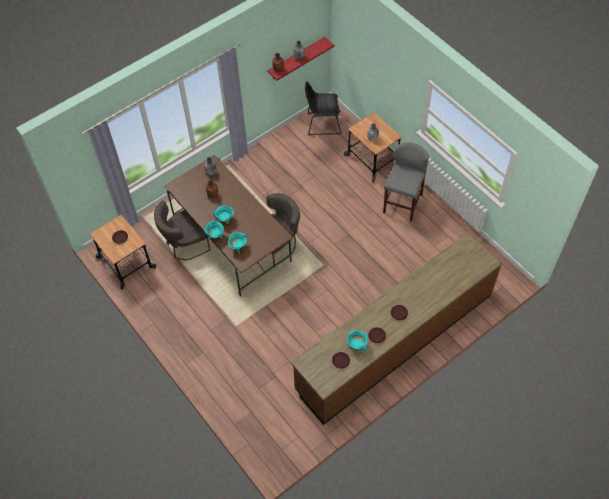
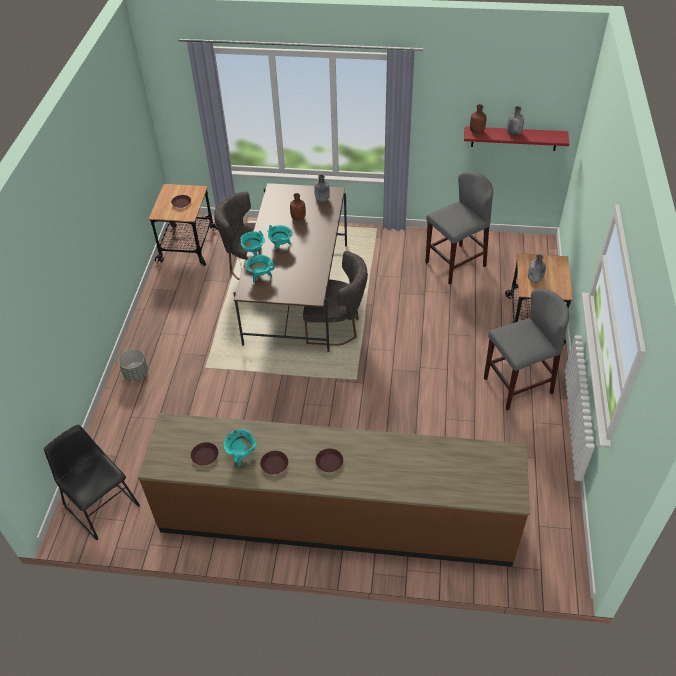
camera: 45 degrees right, 10 degrees down
(202, 362) = (136, 374): none -> grey planter
(297, 155) = (455, 264): none -> grey stool
(322, 123) = (517, 252): black chair -> black chair (100, 503)

